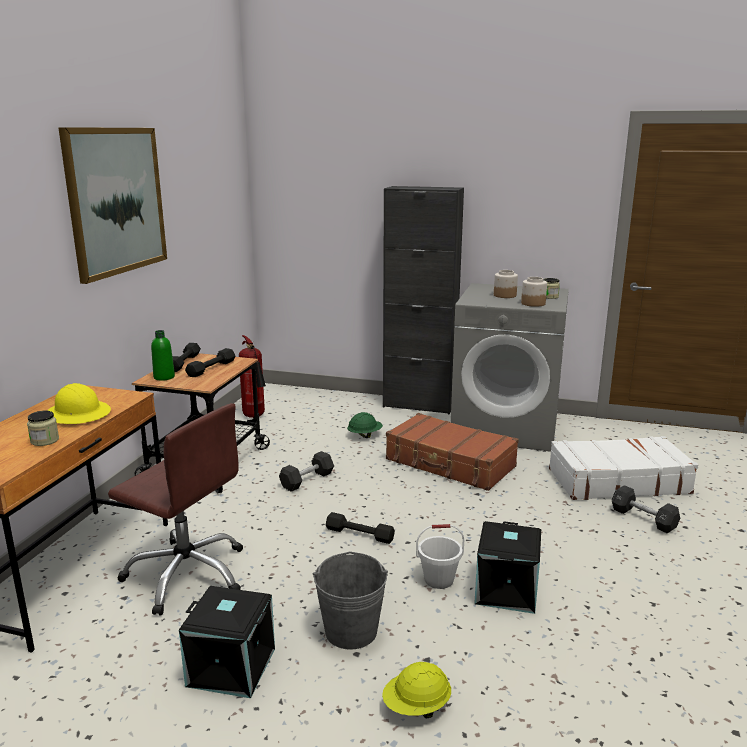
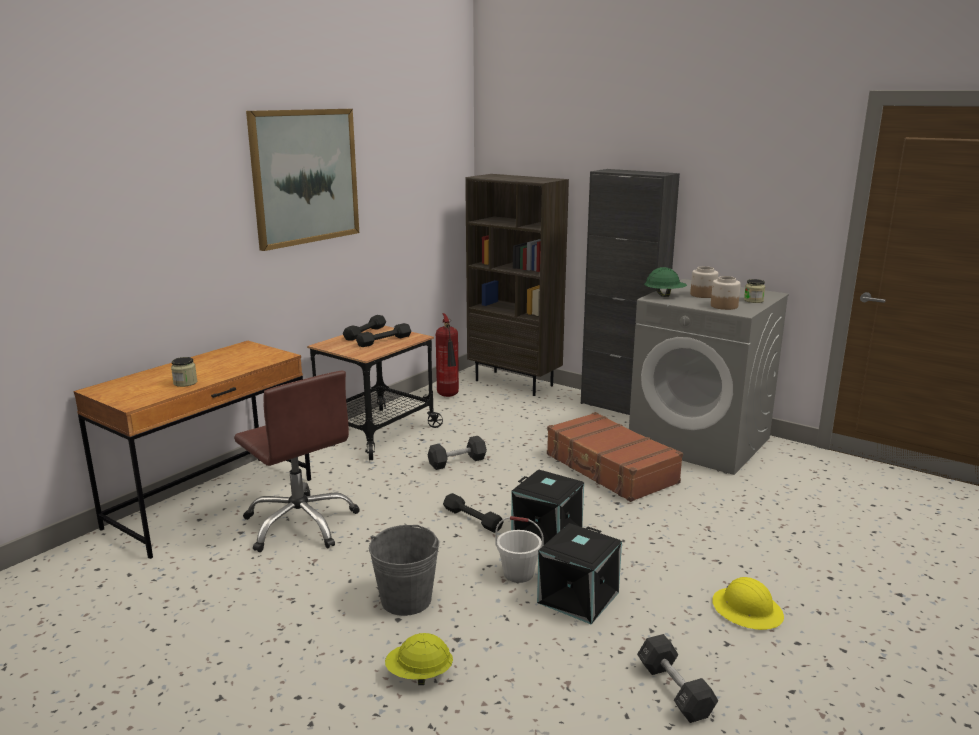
camera: 20 degrees right, 0 degrees up
(78, 414) = (227, 365): yellow hard hat -> yellow hard hat (747, 610)
(164, 377) = (337, 344): green bottle -> none
(232, 666) = (289, 604): black storage box -> black storage box (548, 533)
(310, 396) = (515, 383): none -> brown bookcase
(365, 435) = (542, 428): green hard hat -> green hard hat (664, 295)
(617, 481) = (787, 517): white suitcase -> none
(643, 519) = (786, 560): black dumbbell -> black dumbbell (674, 690)

